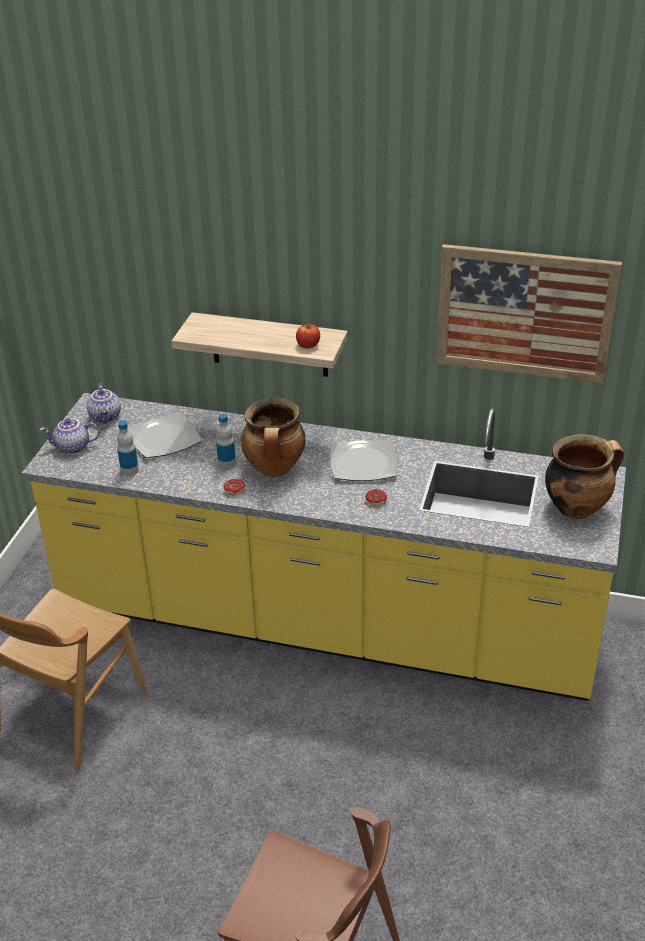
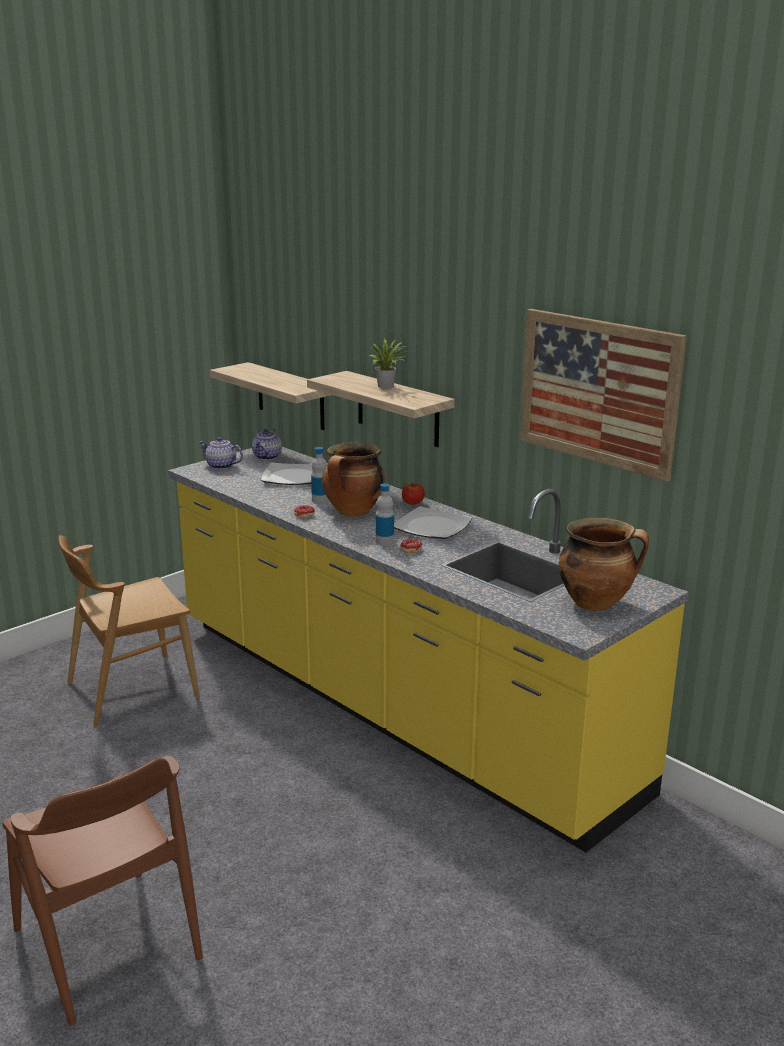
camera: 30 degrees right, 15 degrees down
(106, 342) = (290, 396): none -> shelf
(129, 470) = (242, 486): bottle -> bottle (384, 542)
(265, 329) = (387, 386): none -> potted plant
(308, 345) = (407, 399): apple -> apple (413, 503)

